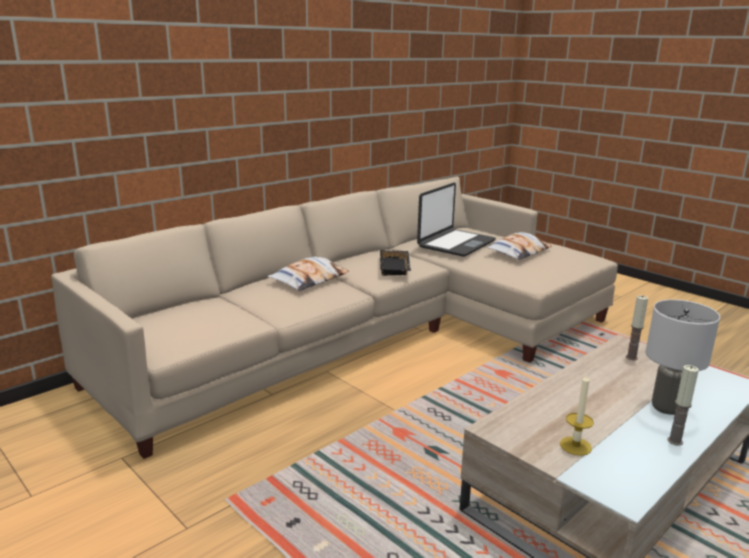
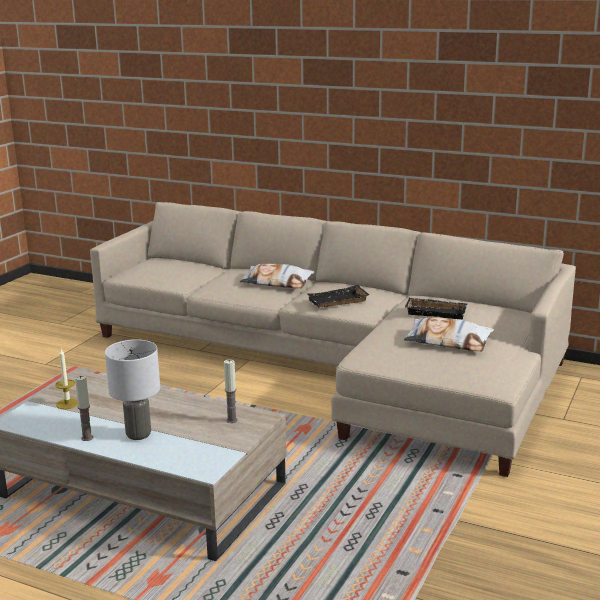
camera: 70 degrees right, 0 degrees up
(455, 244) = (437, 312): laptop -> black tray

